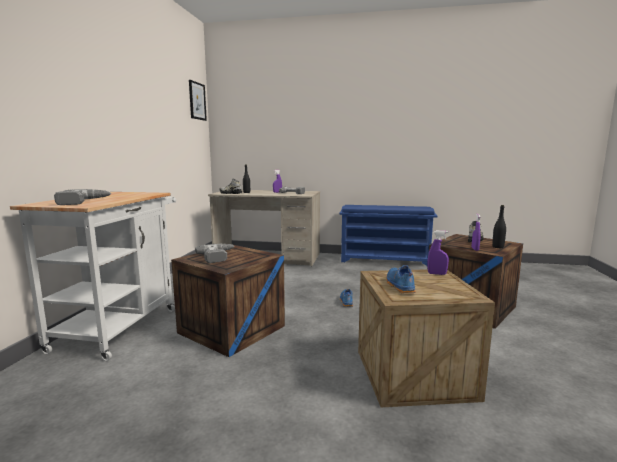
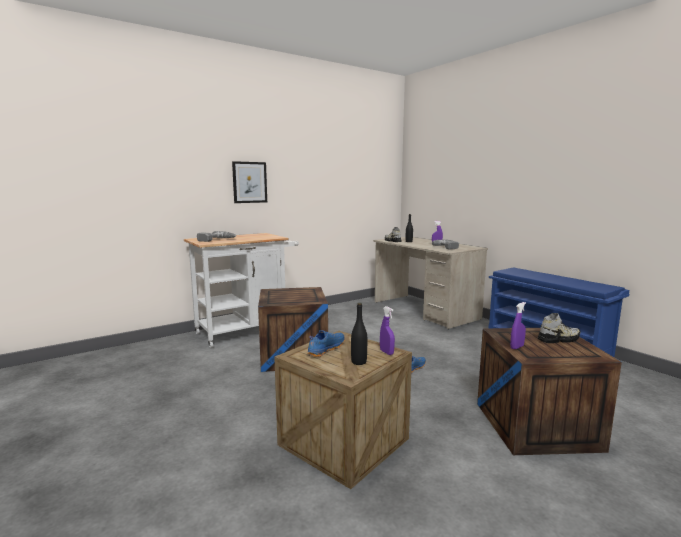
camera: 45 degrees right, 0 degrees up
(197, 101) = (384, 152): picture -> picture (249, 182)
(219, 256) = (287, 294): power drill -> none
(498, 247) = (558, 354): black bottle -> black bottle (359, 362)

